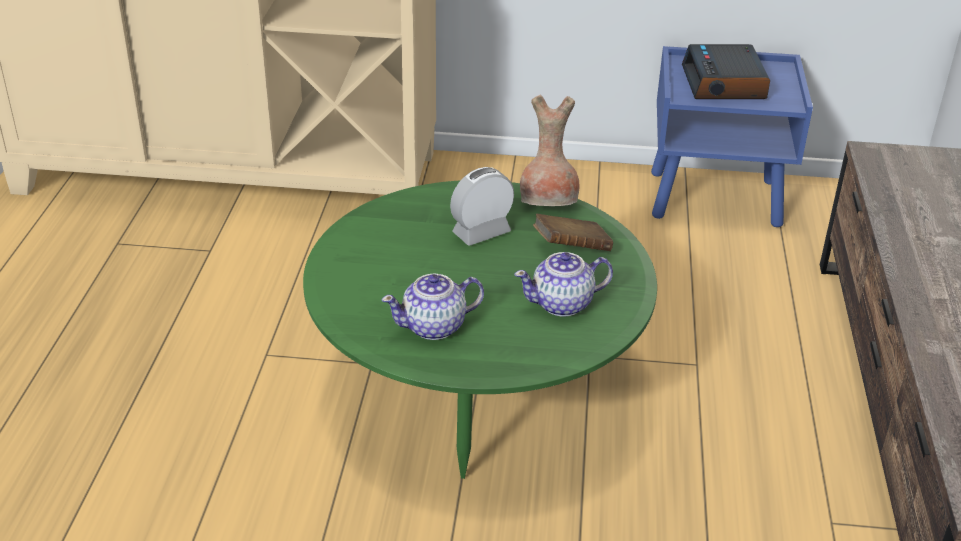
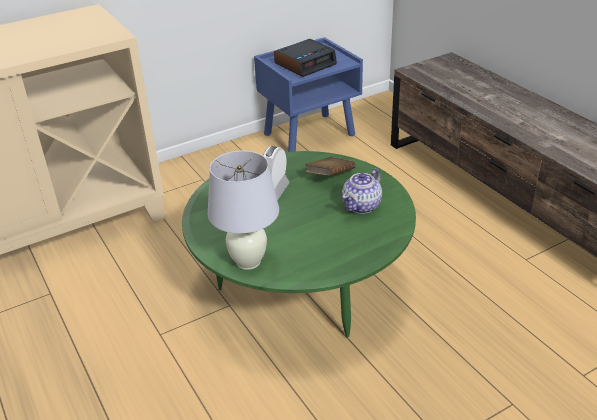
camera: 35 degrees left, 0 degrees up
(347, 300) = (248, 261): none -> white table lamp
(434, 327) = (314, 250): teapot -> none
(549, 204) = (290, 160): brown vase -> none
(724, 83) = (305, 64): alarm clock -> alarm clock turned 90 degrees counterclockwise

